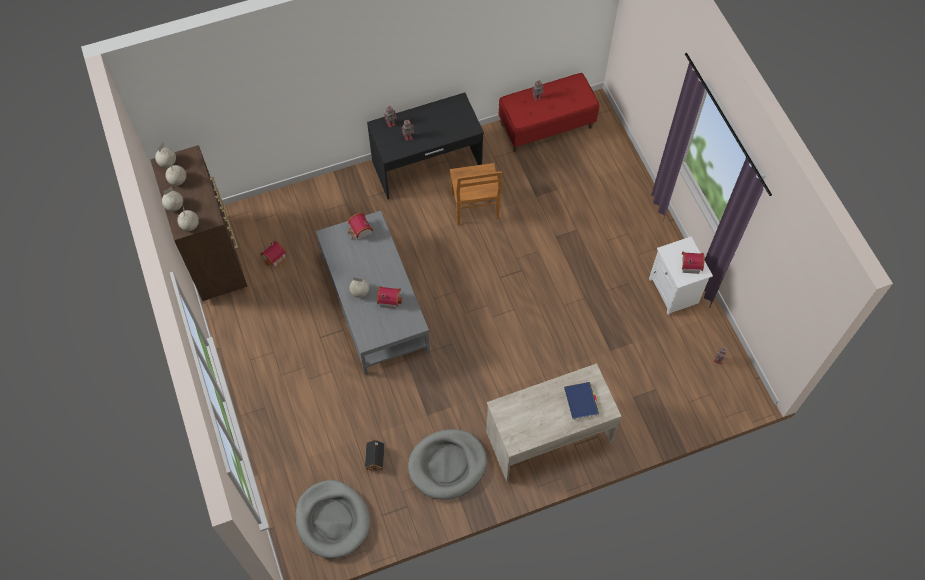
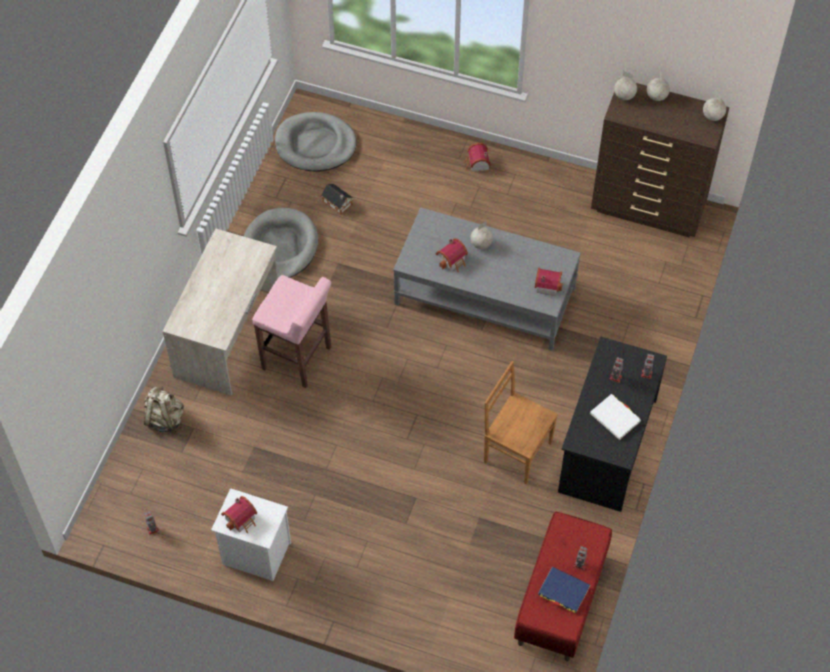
camera: 130 degrees right, 5 degrees down
(178, 180) = (684, 113): globe -> none
(276, 258) = (606, 252): toy house -> toy house (477, 164)
(437, 120) = (615, 418): none -> white book
(525, 377) = (297, 359): none -> pink stool
(581, 401) = (205, 311): blue book -> blue book (563, 591)
(644, 420) = (165, 419): none -> beige backpack

